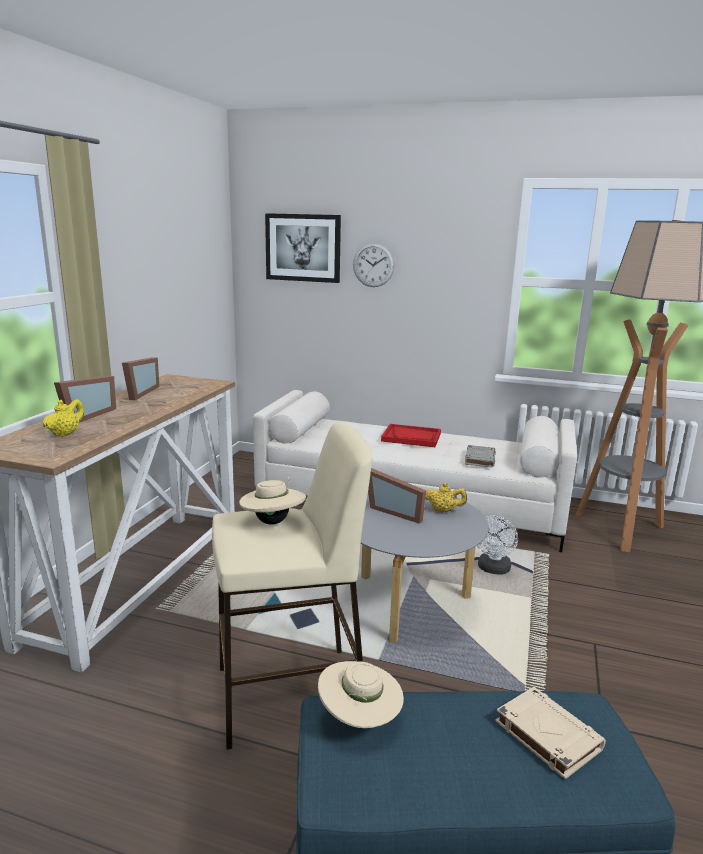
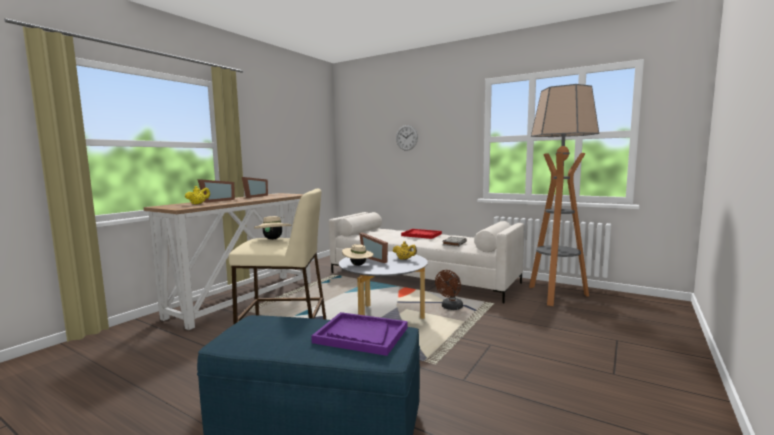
camera: 15 degrees right, 10 degrees down
(303, 248) = (370, 131): picture -> none
(360, 718) = (266, 321): beige hat -> beige hat (358, 265)
(493, 569) = (450, 308): white fan -> brown fan
(546, 735) = (361, 335): beige book -> purple tray

